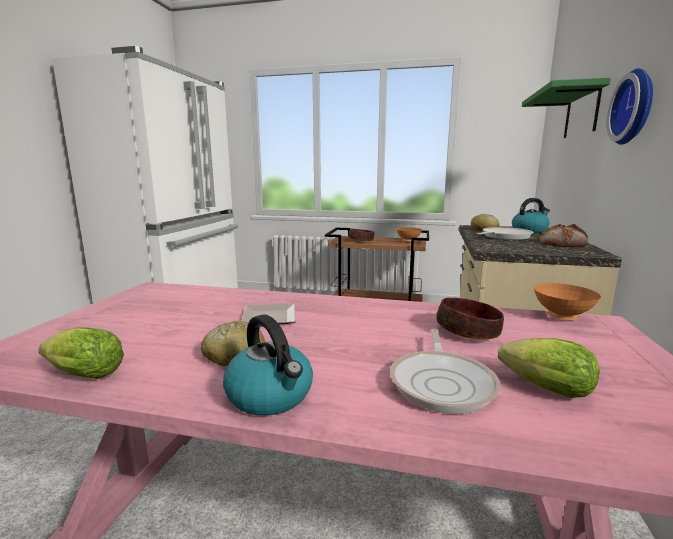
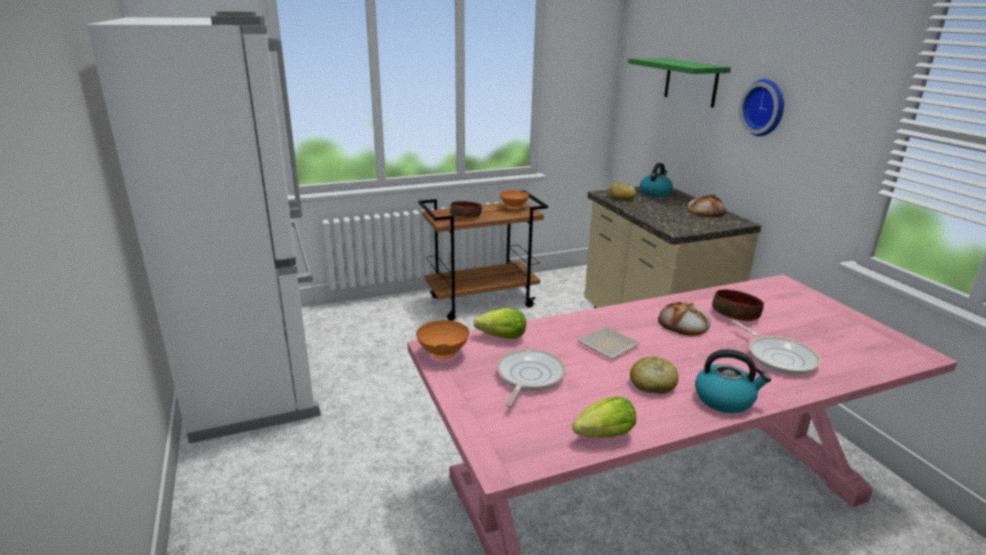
camera: 35 degrees left, 10 degrees up
(383, 323) = (683, 324): none -> bread
(504, 237) = (656, 208): frying pan -> frying pan (528, 377)
(541, 388) = (816, 343): lettuce -> lettuce (499, 337)
(561, 317) = (759, 284): orange bowl -> orange bowl (443, 354)

